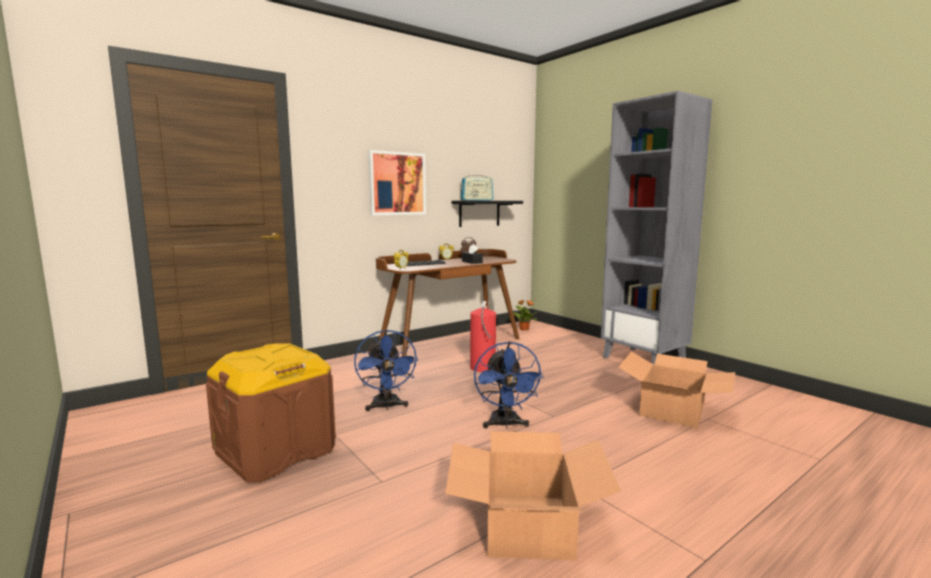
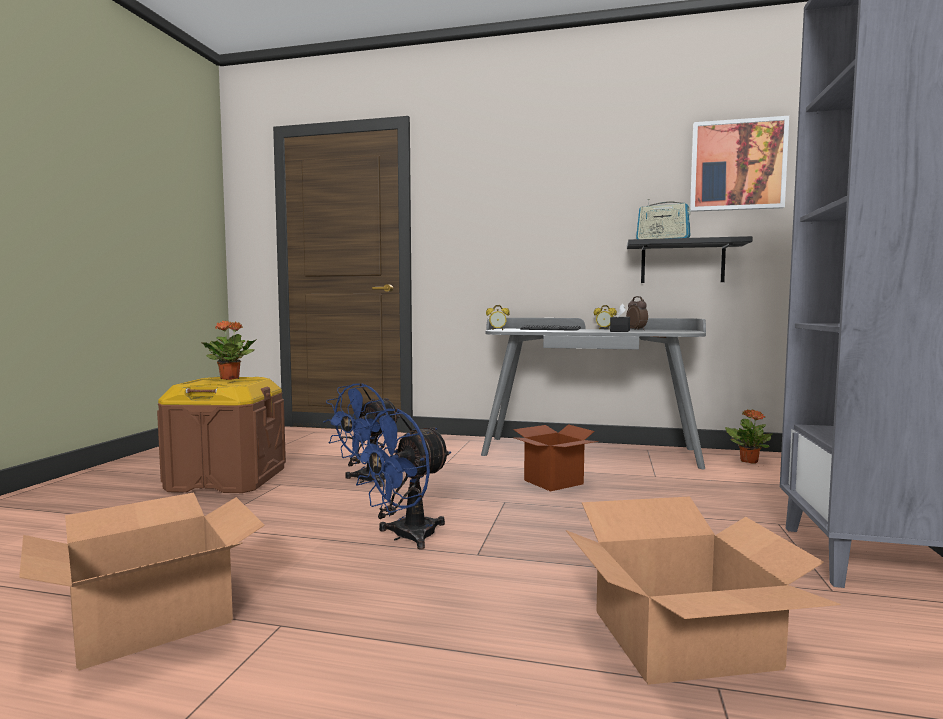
camera: 50 degrees right, 5 degrees down
(259, 352) = (230, 378): none -> potted plant
(397, 183) = (538, 224): picture -> picture (737, 165)
(450, 344) = (589, 451): brown desk -> grey desk
(482, 368) = (553, 482): fire extinguisher -> cardboard box

